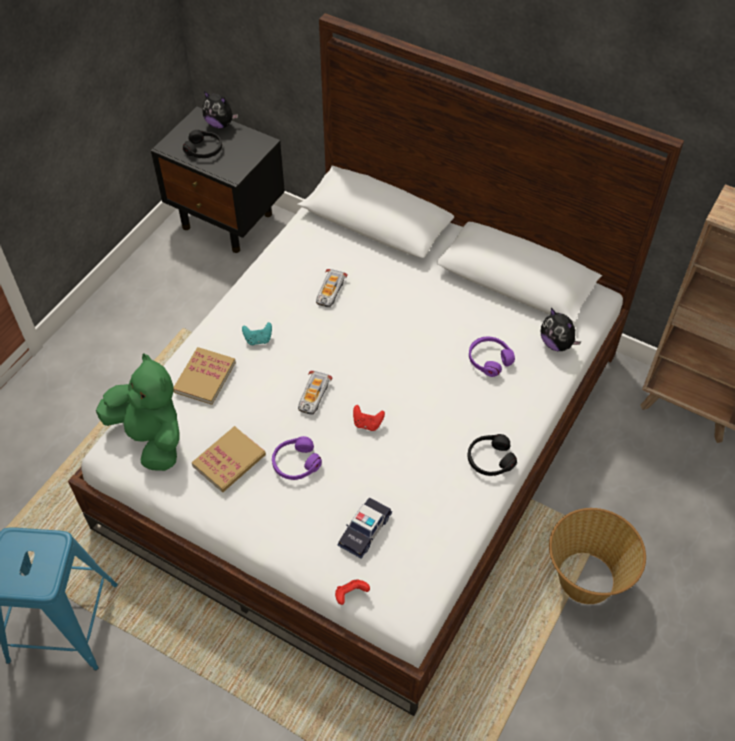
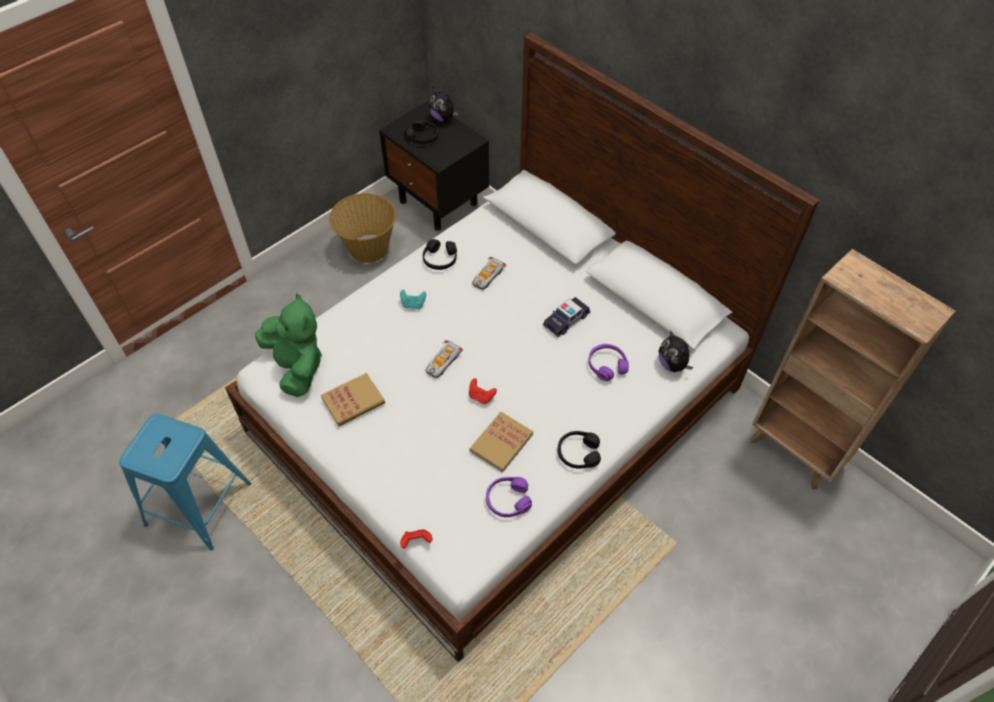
camera: 15 degrees right, 0 degrees up
(204, 377) = (357, 326): book -> book (501, 443)
(271, 283) = (440, 259): none -> black headphones
(295, 463) = (408, 416): purple headphones -> purple headphones (508, 500)
(365, 530) = (447, 489): toy car -> toy car (566, 320)
(585, 579) = (649, 582): basket -> basket (368, 248)

